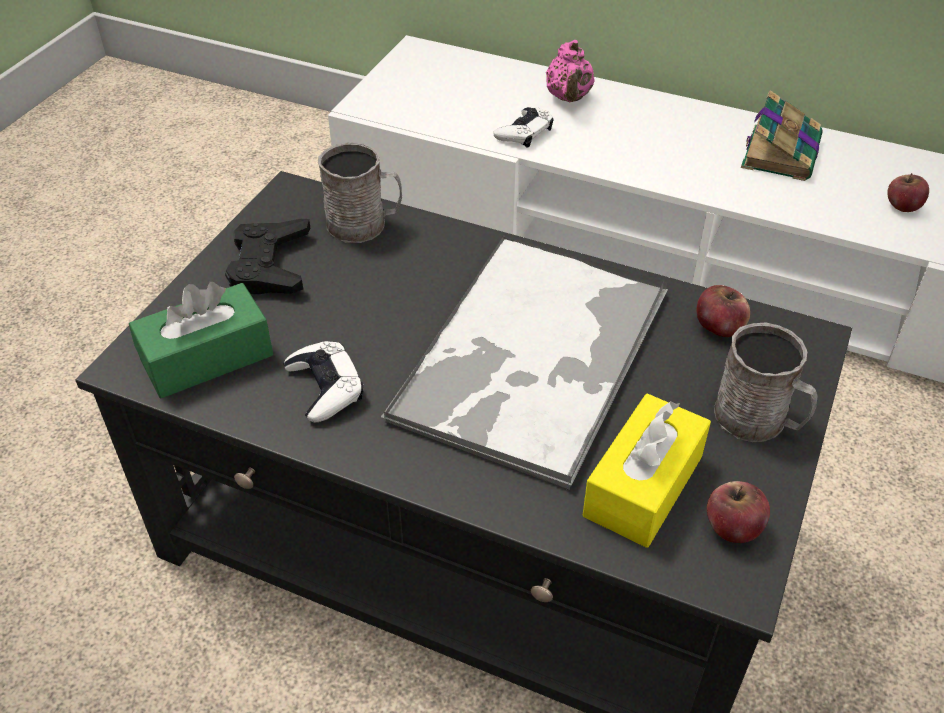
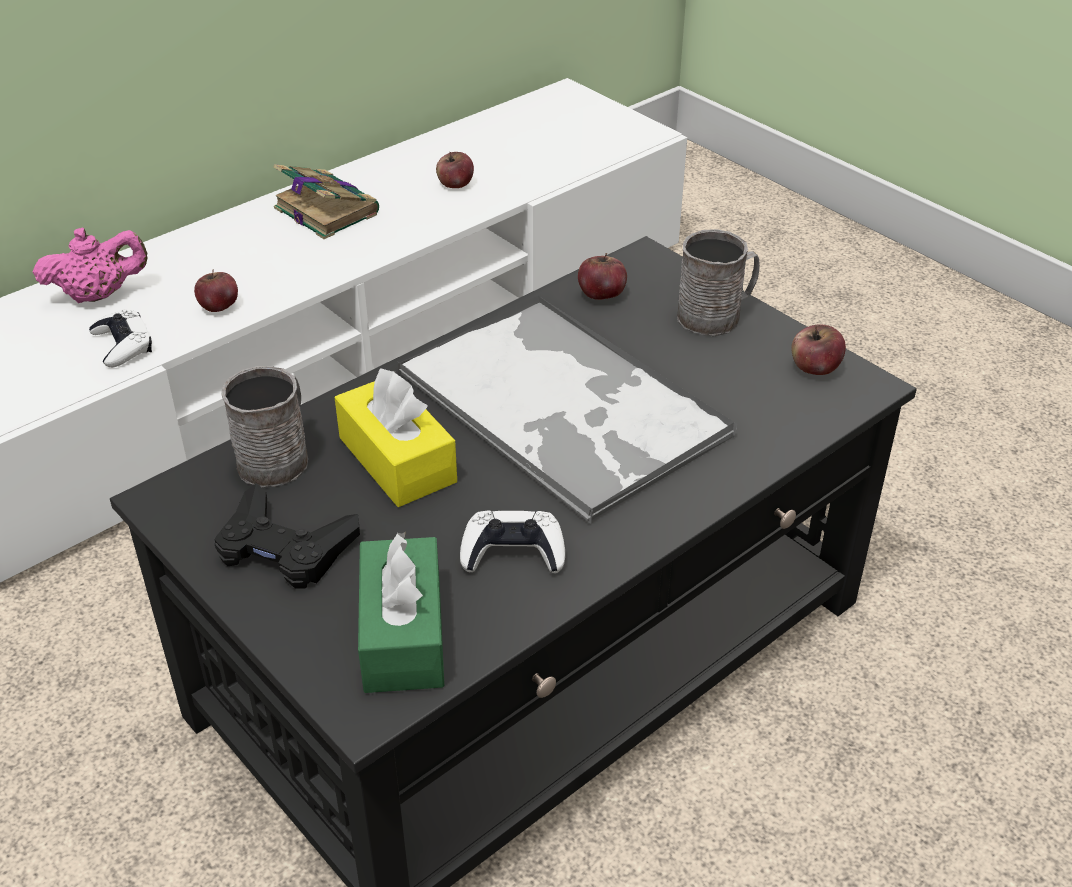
camera: 65 degrees left, 5 degrees down
(568, 98) = (99, 295): pink teapot -> pink teapot turned 45 degrees counterclockwise
(605, 154) = (219, 307): none -> apple
(643, 486) = (751, 396): yellow tissue box -> yellow tissue box (397, 460)

